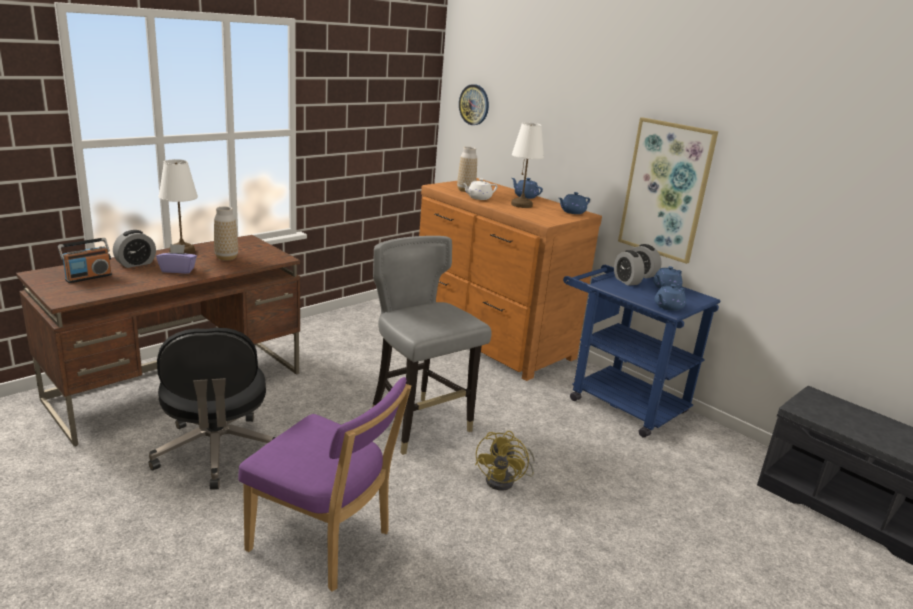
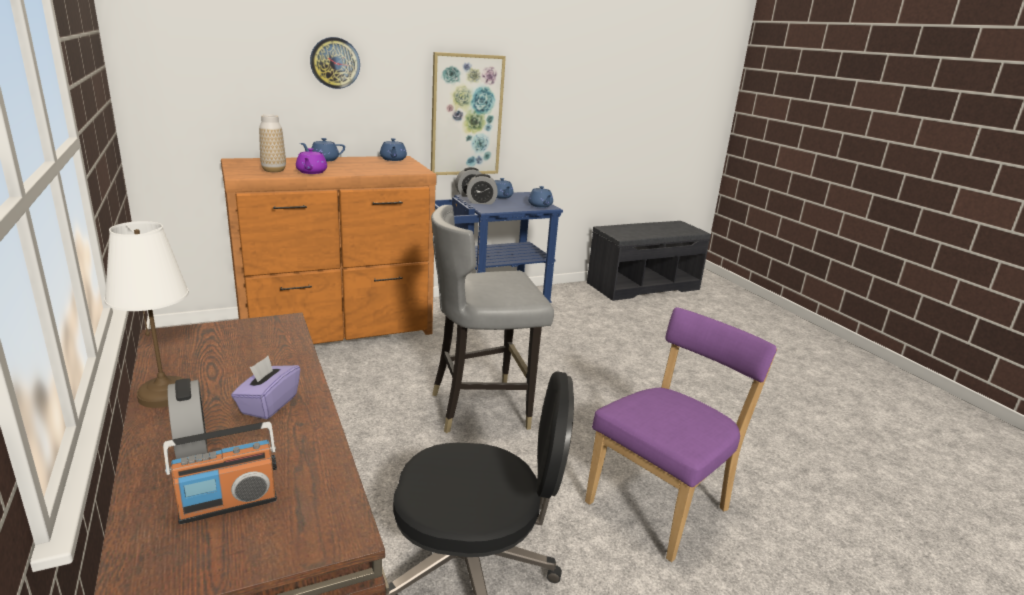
camera: 70 degrees left, 0 degrees up
(88, 277) = (228, 504): radio -> radio turned 90 degrees clockwise
(226, 257) = (243, 359): vase -> none
(474, 104) = (186, 63): wall clock -> wall clock (335, 63)
(478, 198) = (311, 172): white teapot -> purple teapot
(505, 480) = (586, 386): yellow fan -> none
(522, 205) = (354, 166): white table lamp -> none

